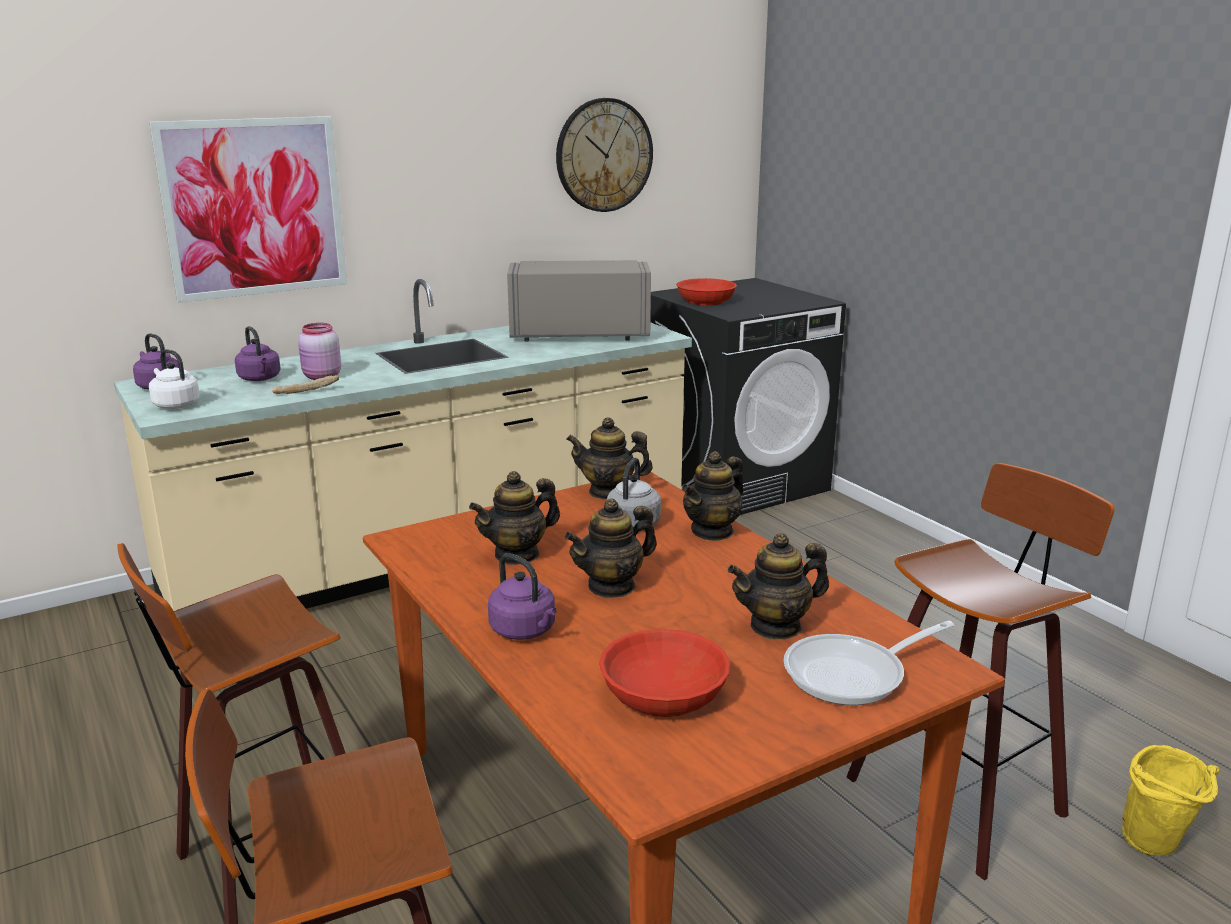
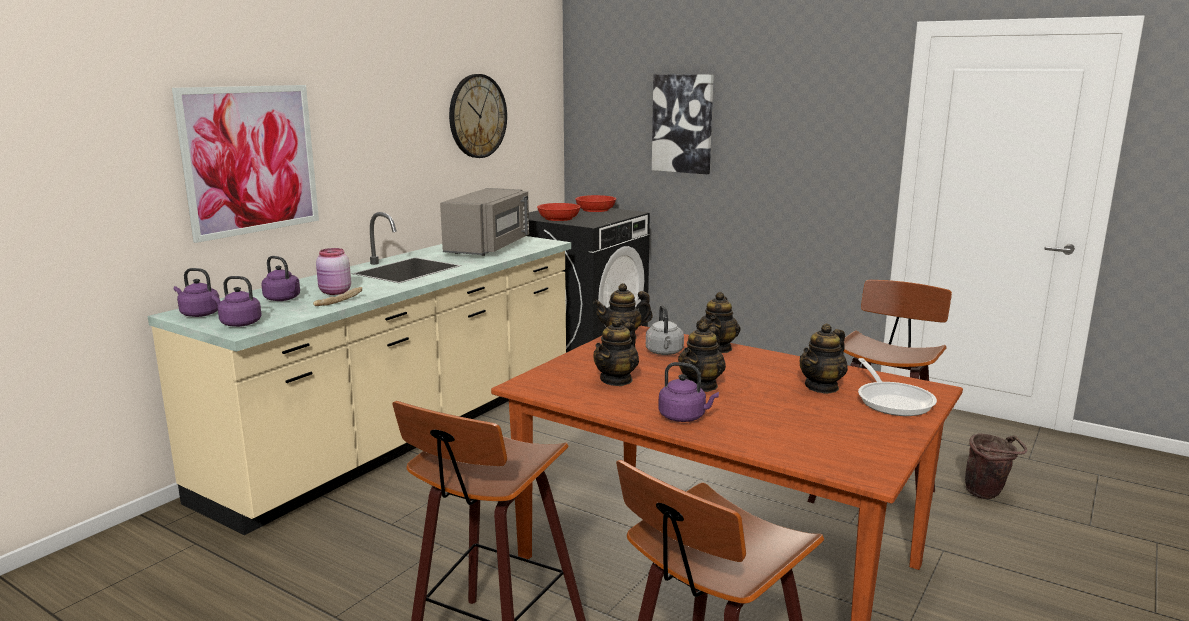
camera: 25 degrees left, 5 degrees down
(175, 405) = (239, 323): white kettle -> purple kettle
(579, 334) = (489, 247): grey microwave -> grey microwave turned 135 degrees clockwise
(663, 693) = (810, 430): red bowl -> red bowl (595, 209)
(853, 675) = (893, 401): frying pan -> frying pan turned 45 degrees counterclockwise
(896, 177) = (683, 123): none -> picture
(1157, 848) = (988, 494): yellow bucket -> brown bucket

